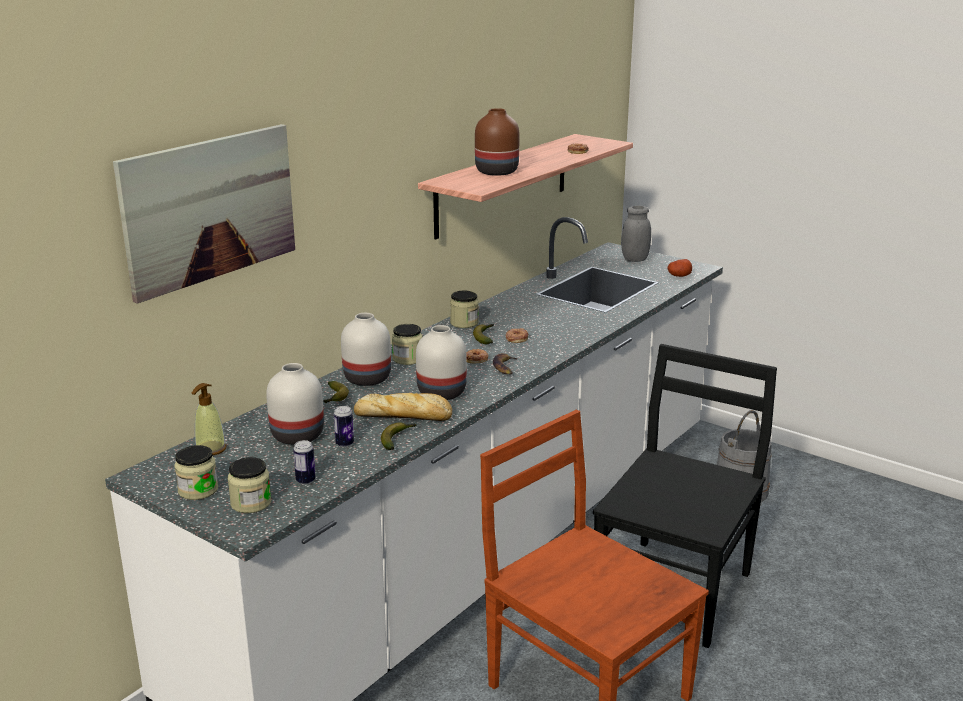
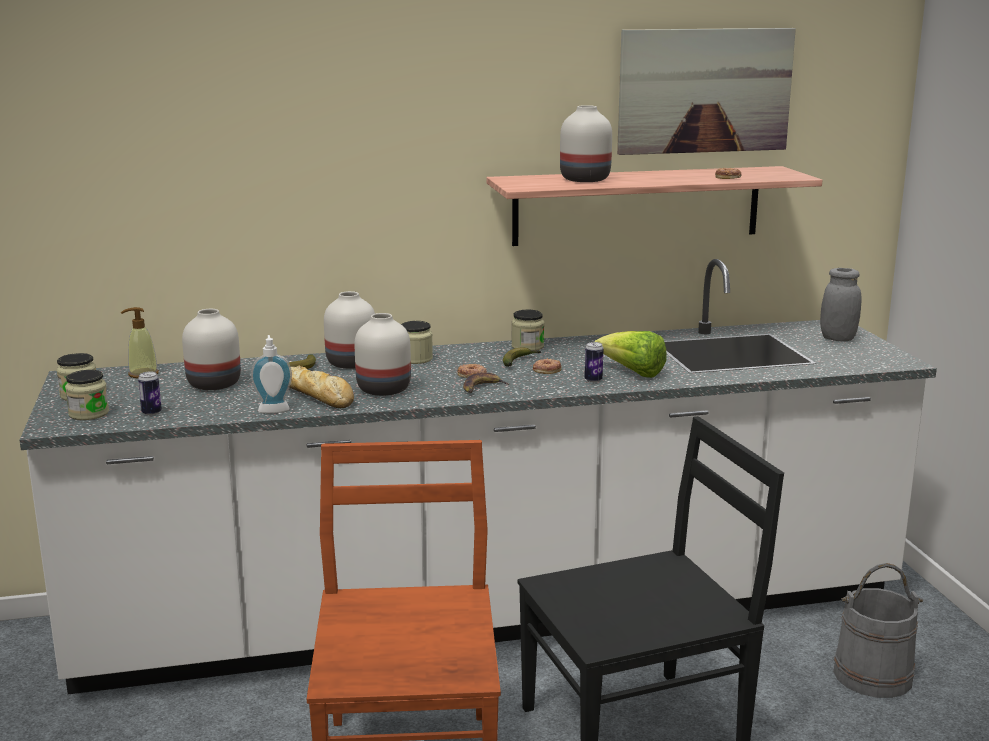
camera: 40 degrees right, 5 degrees down
(210, 209) = (191, 150): picture -> picture (705, 91)
(344, 444) = (231, 399): can -> can (593, 380)
(397, 439) = (273, 409): banana -> soap dispenser
(497, 172) = (584, 179): brown vase -> white vase
(574, 323) = (632, 373): none -> lettuce
(679, 276) = (856, 363): potato -> none

